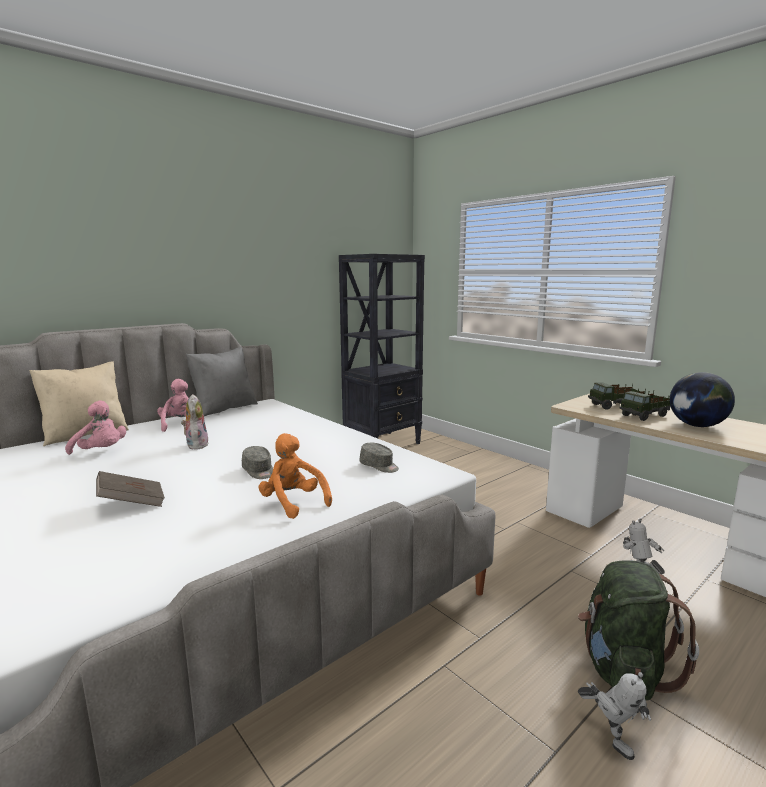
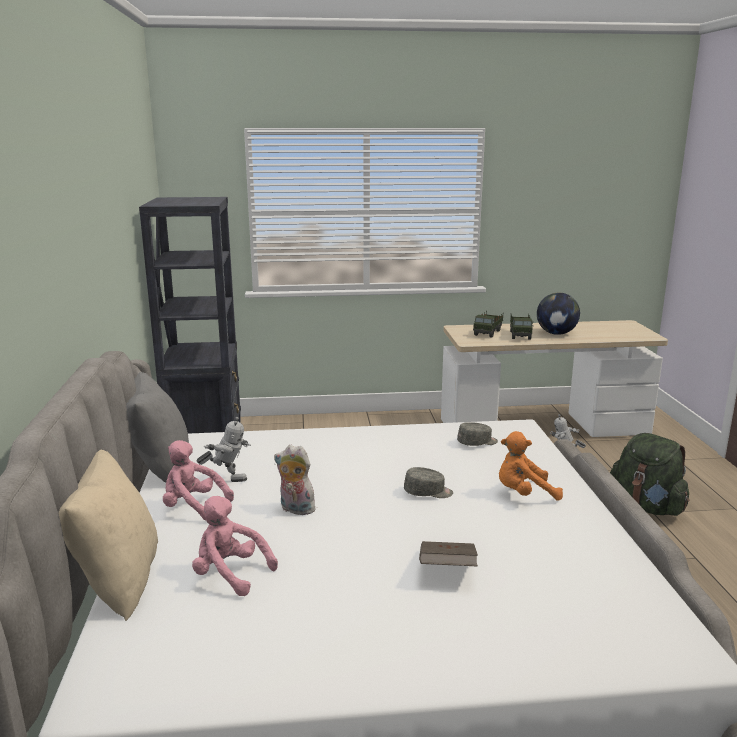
camera: 55 degrees left, 5 degrees up
(101, 452) = (230, 574): pink plush toy -> pink plush toy turned 120 degrees counterclockwise
(610, 736) = (693, 536): toy robot -> toy robot (227, 479)

